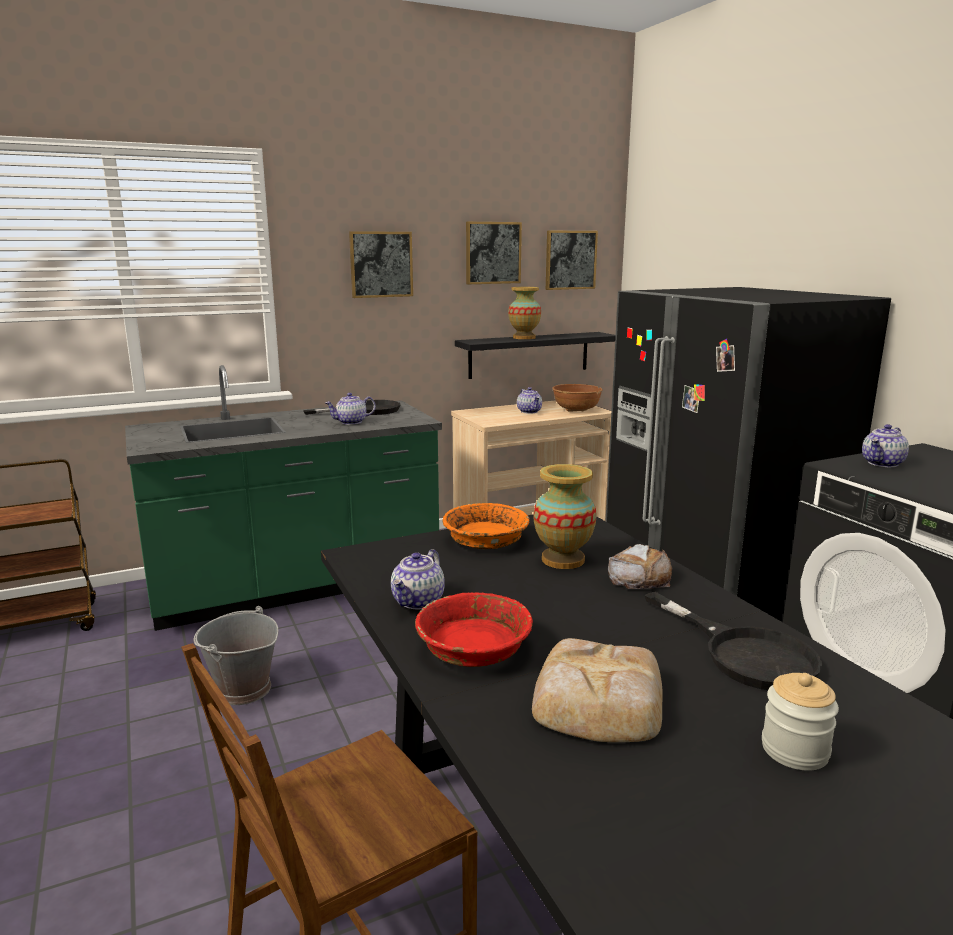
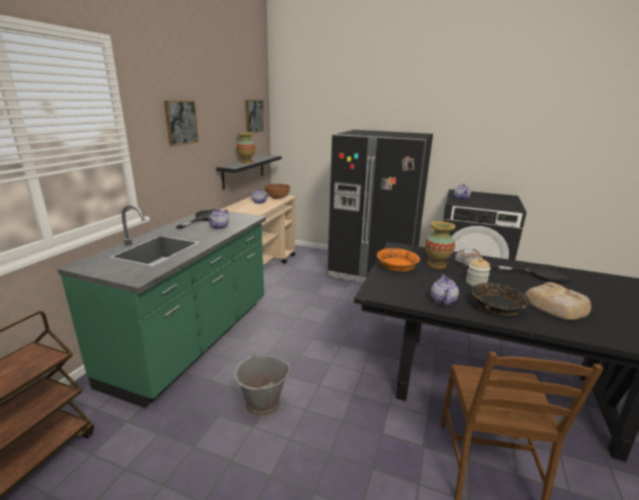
camera: 45 degrees left, 5 degrees up
(418, 601) = (442, 300): teapot -> teapot turned 150 degrees counterclockwise
(473, 647) = (496, 307): red bowl -> black bowl
(493, 253) = (226, 113): picture -> none
(794, 750) = (604, 295): jar -> jar (476, 283)

